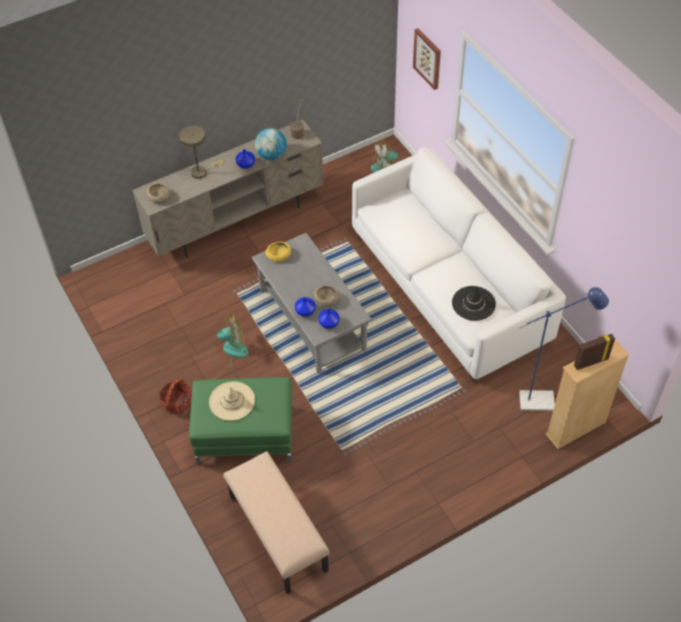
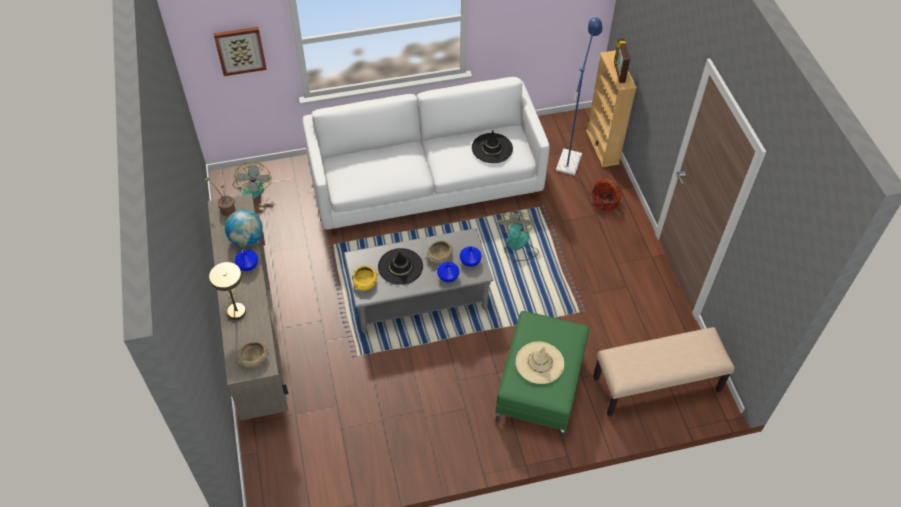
camera: 75 degrees left, 0 degrees up
(177, 402) = (480, 442): basket -> basket (605, 202)
(229, 350) = (430, 379): fan -> fan (517, 246)
(304, 275) = (400, 266): none -> black hat

